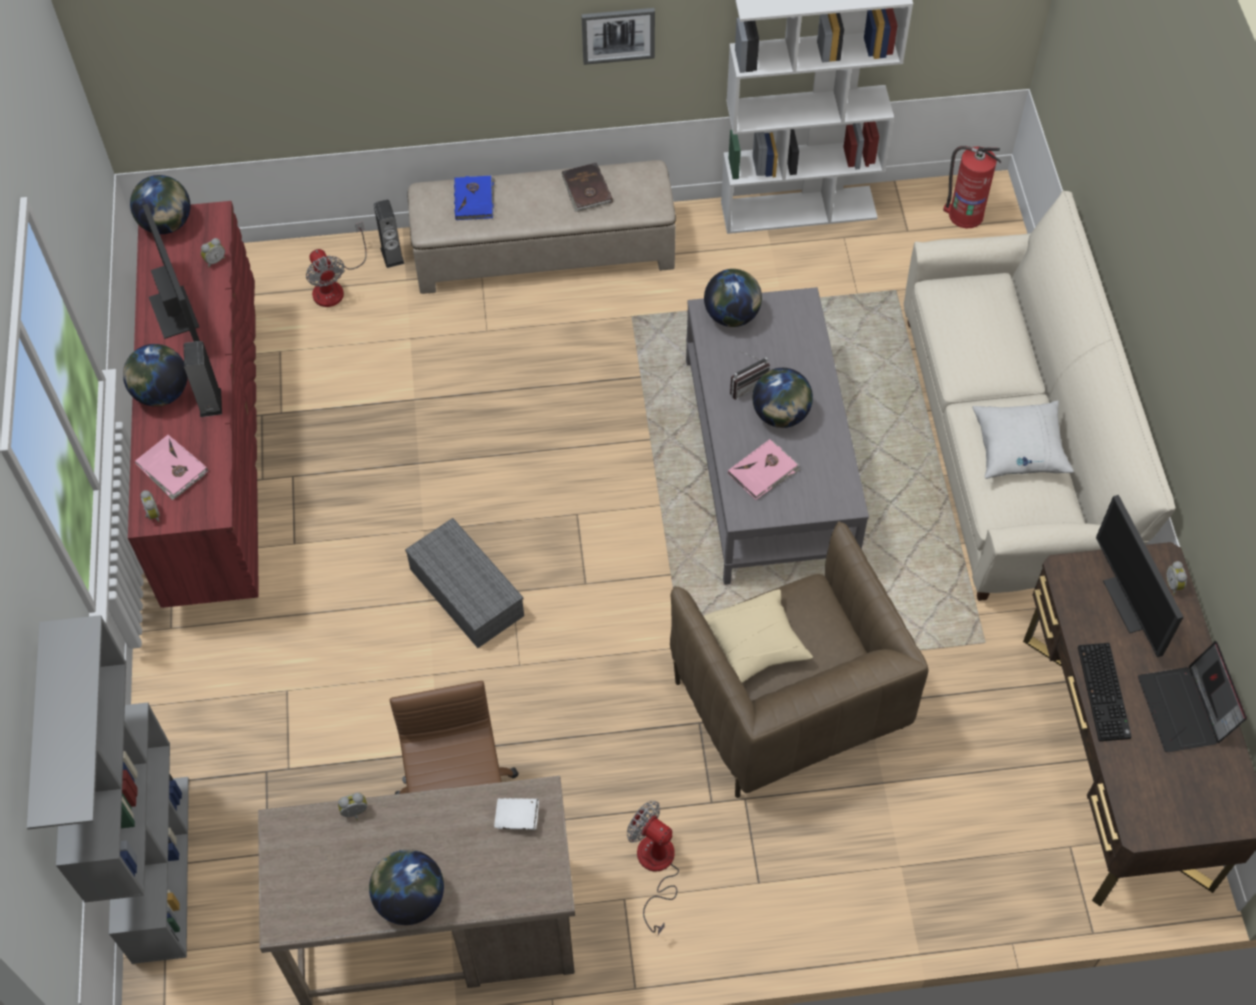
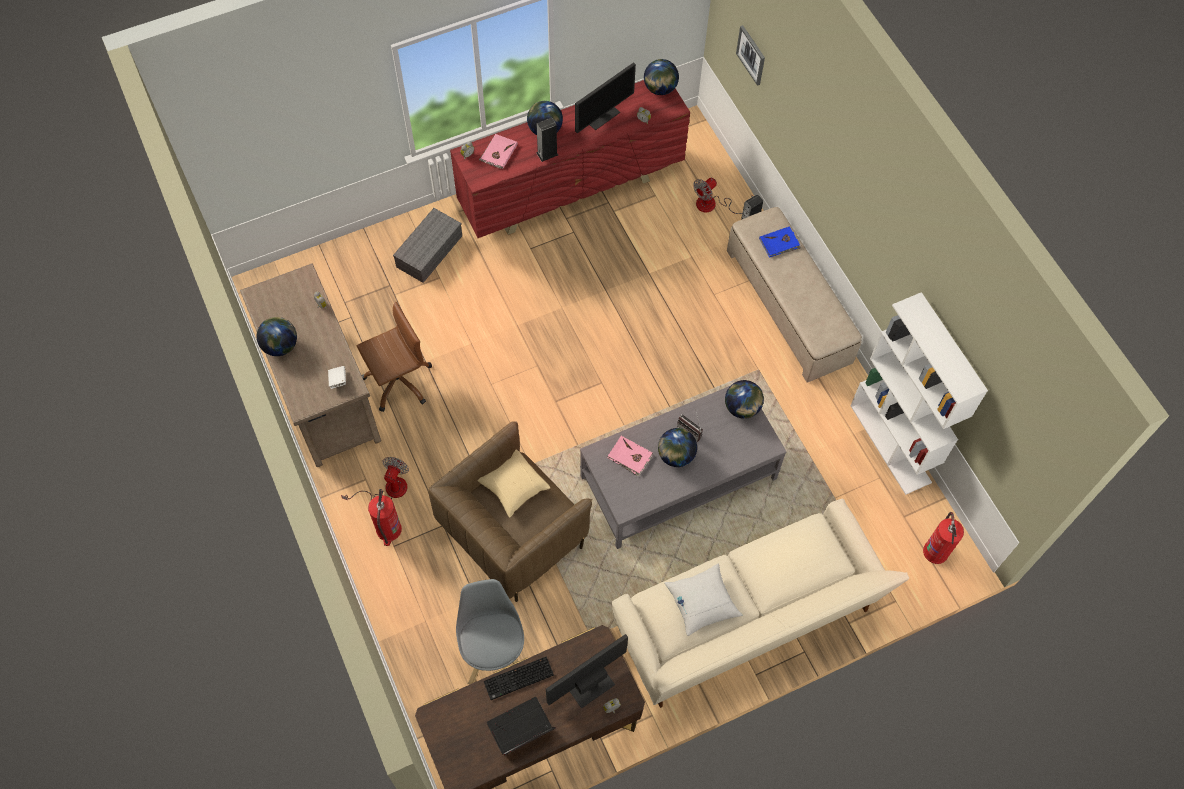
camera: 70 degrees right, 5 degrees up
(159, 867) = (324, 258): grey bookcase -> none
(464, 592) = (528, 341): grey storage box -> grey storage box (429, 250)
(586, 189) = (815, 301): brown book -> none
(618, 34) = (875, 251): picture -> picture (751, 55)
(728, 884) = (388, 530): none -> fire extinguisher
(974, 779) = (493, 650): none -> grey chair

